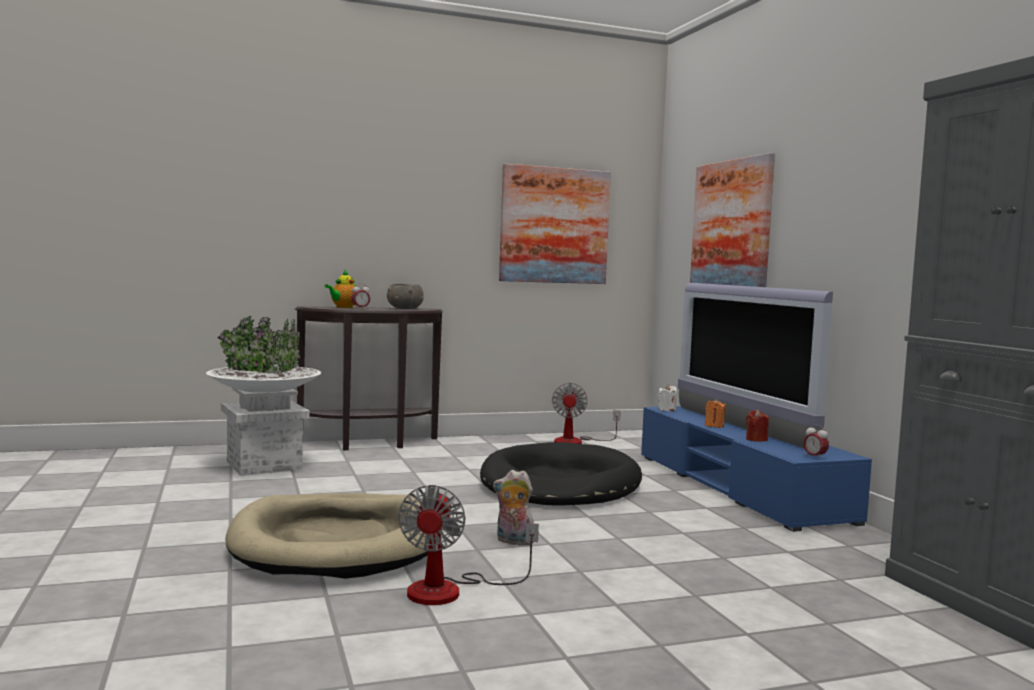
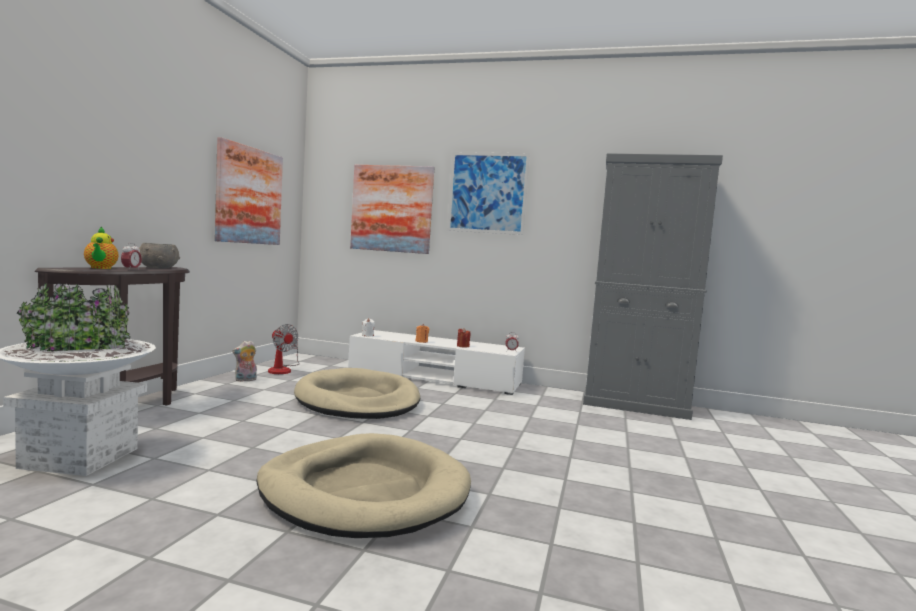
camera: 55 degrees left, 0 degrees up
(451, 590) = (507, 486): fan -> none
(513, 542) = (444, 445): plush toy -> plush toy (245, 380)
(560, 484) = (358, 400): black dog bed -> beige dog bed
(738, 487) = (434, 378): blue tv stand -> white tv stand
(739, 427) = (432, 340): television -> none
(834, 184) = (487, 193): none -> picture

